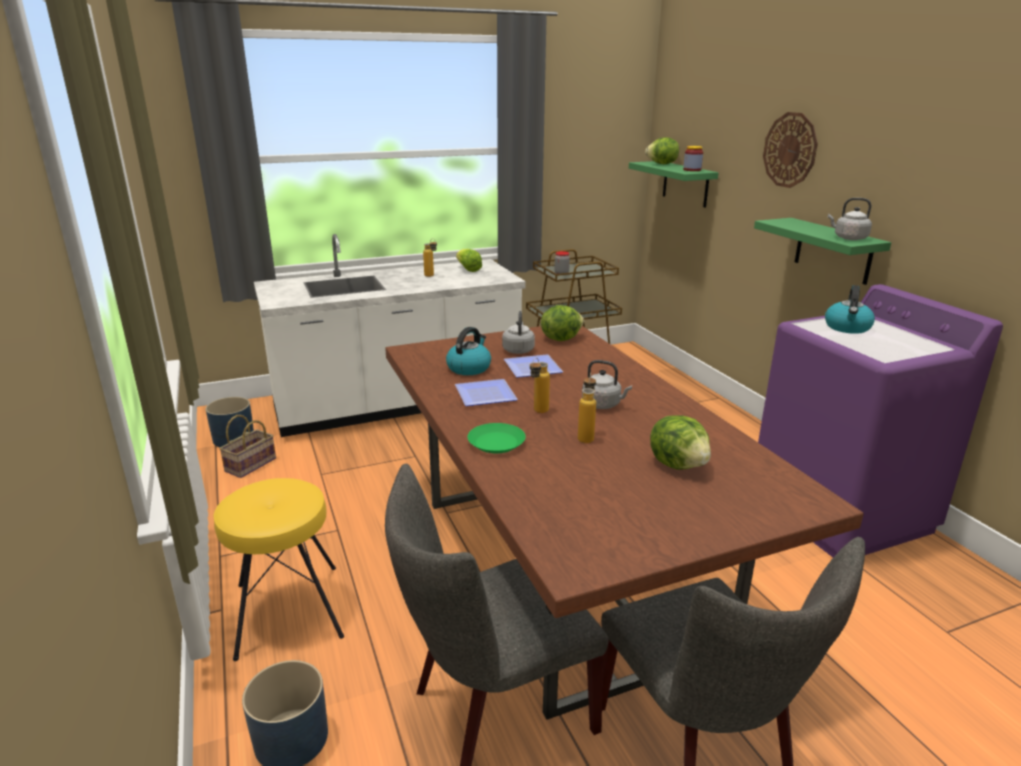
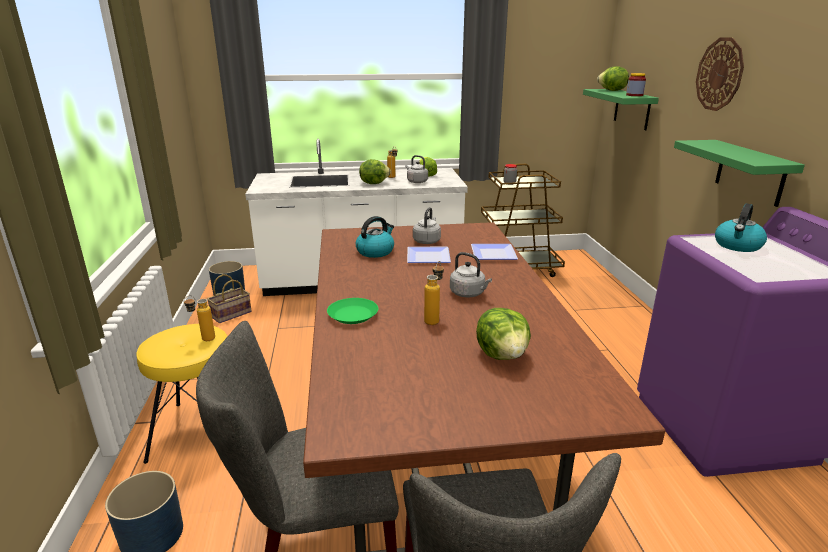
camera: 15 degrees right, 0 degrees up
(486, 394) = (374, 274): plate -> plate (494, 253)
(538, 412) = (406, 294): bottle -> bottle (203, 340)
(560, 338) = (470, 235): lettuce -> lettuce (374, 183)
(848, 238) = (759, 159): grey kettle -> grey kettle (416, 181)

